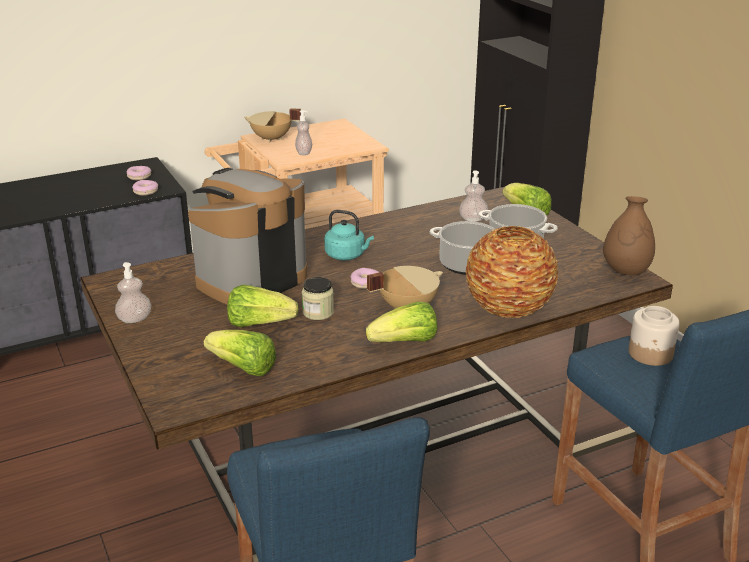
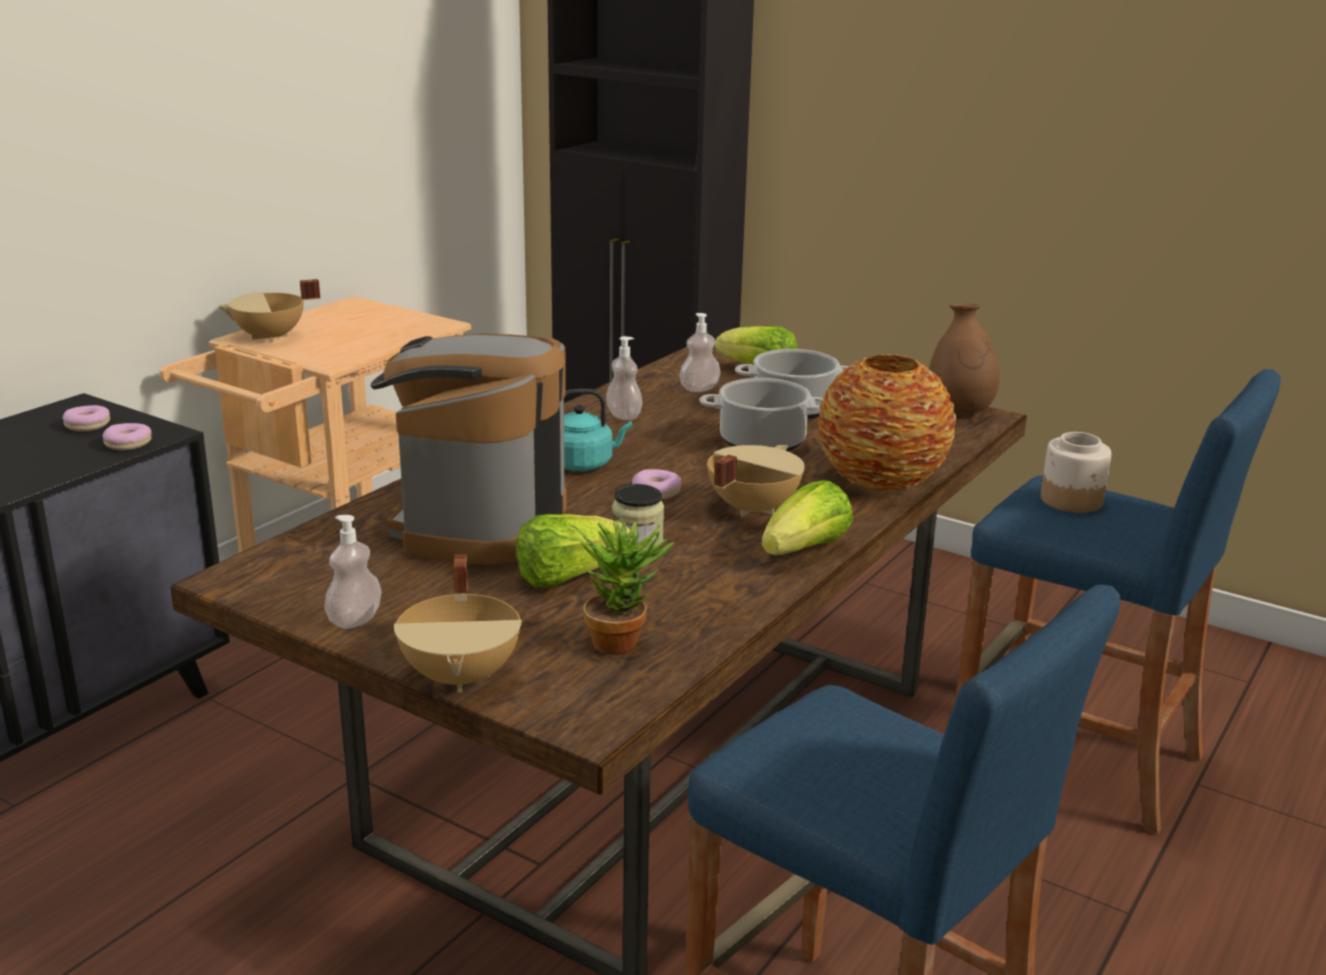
camera: 30 degrees left, 5 degrees down
(148, 365) = (463, 676): none -> beige cooking pot
(243, 368) = (622, 640): lettuce -> potted plant
(304, 153) = (348, 347): soap dispenser -> soap dispenser (624, 416)

